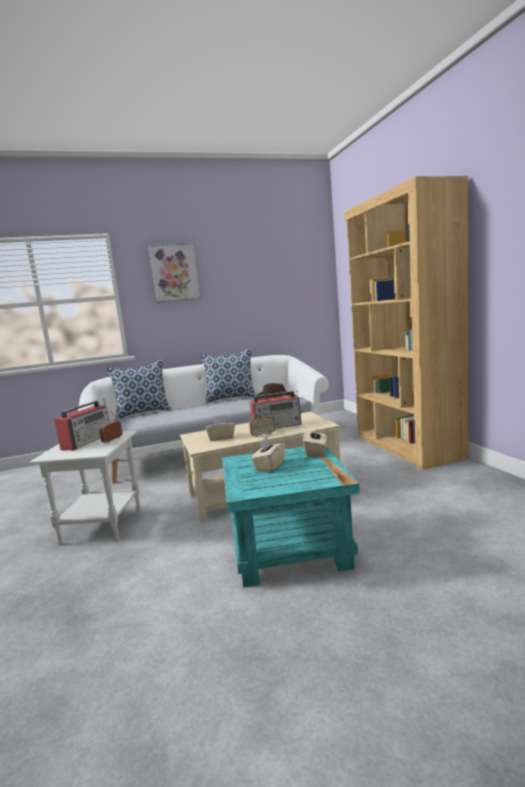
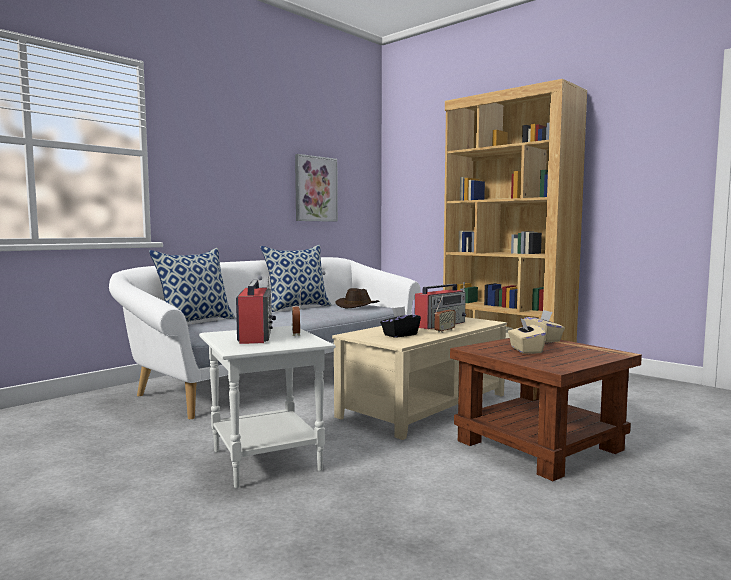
camera: 30 degrees left, 5 degrees down
(174, 273) = (220, 135): picture -> picture (315, 189)
(221, 437) = (400, 335): beige tissue box -> black tissue box
(291, 548) = (541, 445): turquoise side table -> brown side table

